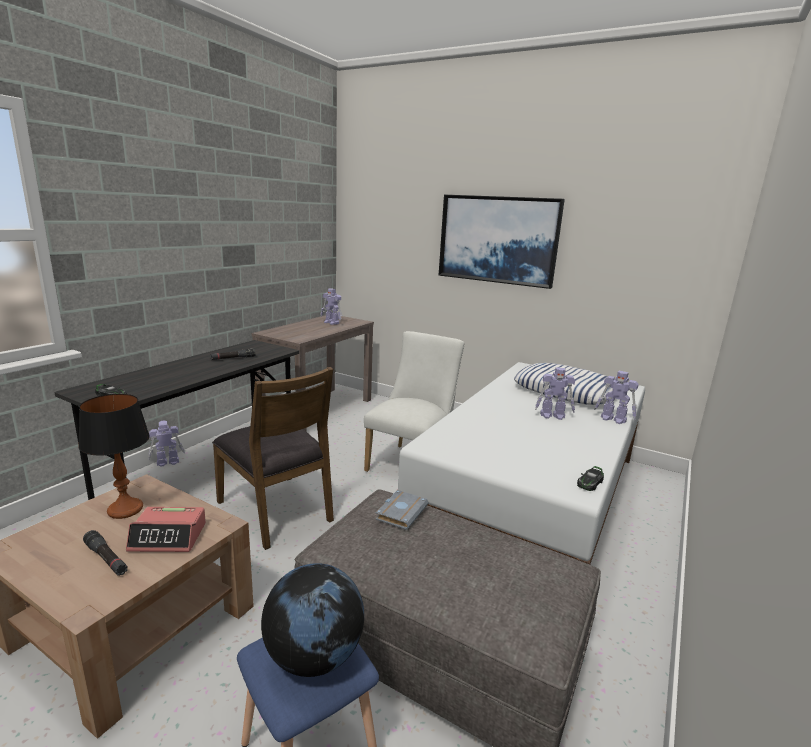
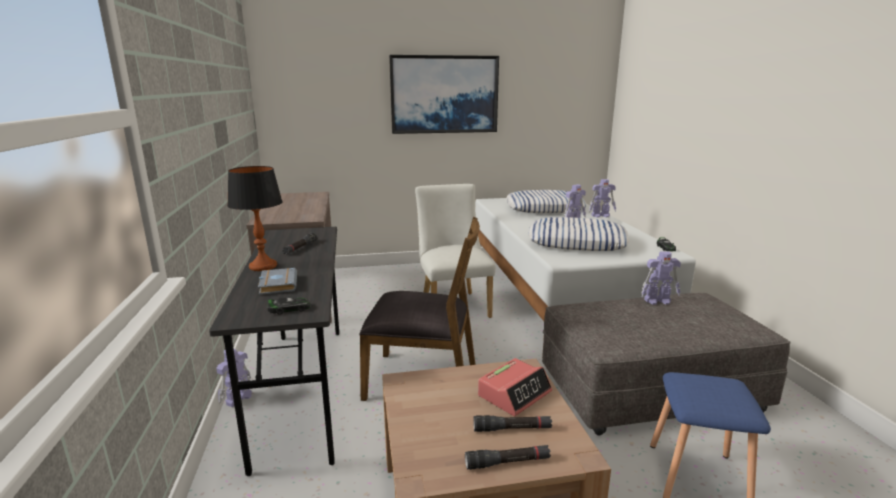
camera: 40 degrees left, 0 degrees up
(50, 577) = (507, 462): none -> black flashlight
(125, 510) = (437, 400): table lamp -> table lamp (263, 266)
(314, 656) = (718, 389): globe -> none
(332, 323) = (296, 200): toy robot -> toy robot (658, 301)
(401, 512) = (595, 309): grey book -> grey book (277, 284)
(498, 435) = (577, 242): none -> pillow

